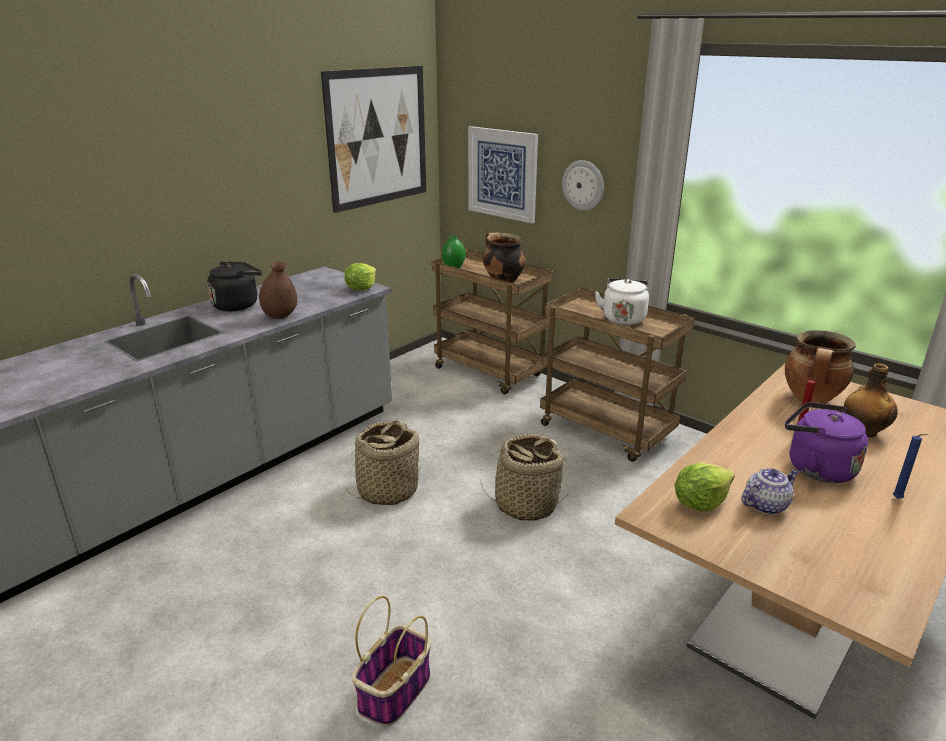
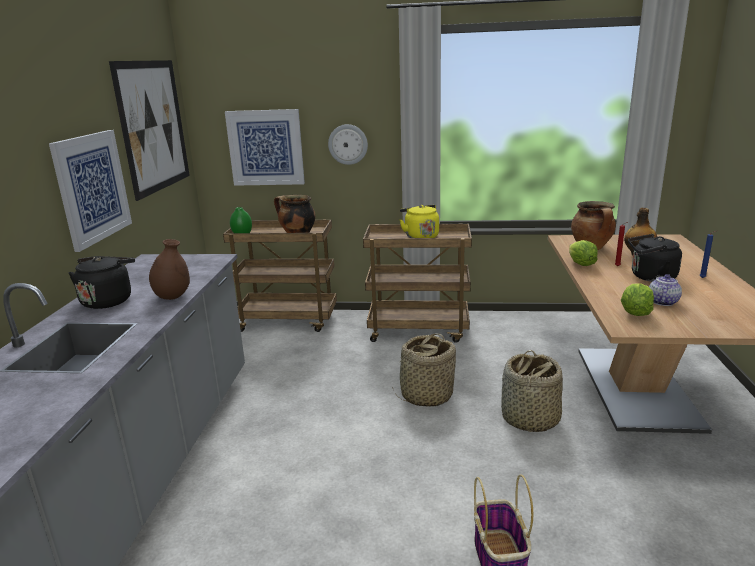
camera: 35 degrees left, 5 degrees down
(273, 196) = (92, 187): none -> picture
(361, 288) = (211, 260): lettuce -> lettuce (581, 264)
(387, 490) = (313, 431): basket -> basket (529, 419)
(623, 318) = (420, 236): white kettle -> yellow kettle
(816, 468) = (650, 277): purple kettle -> black kettle

